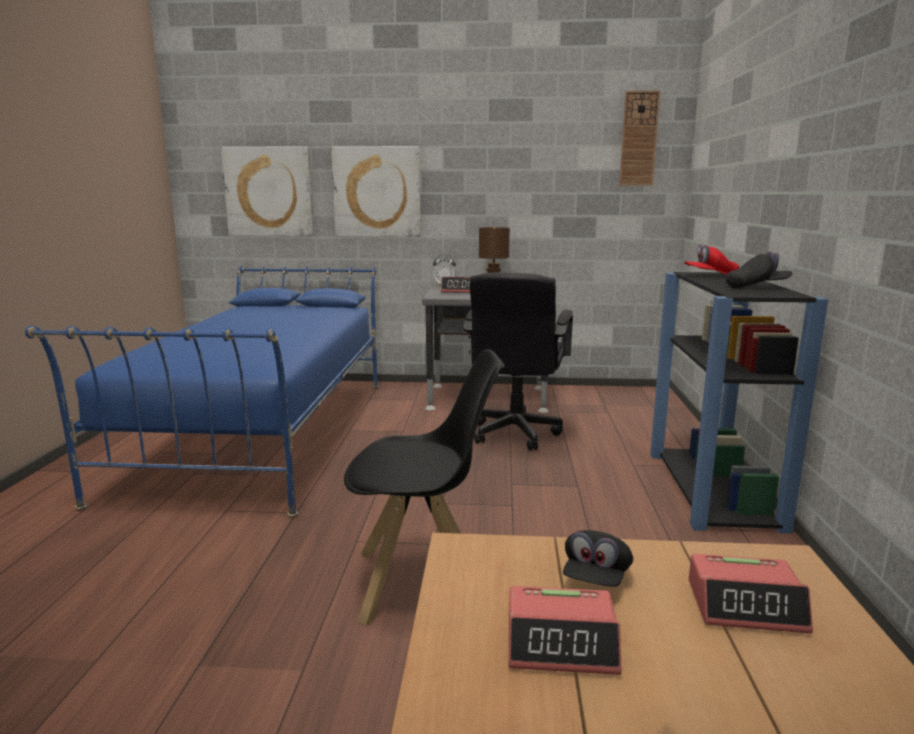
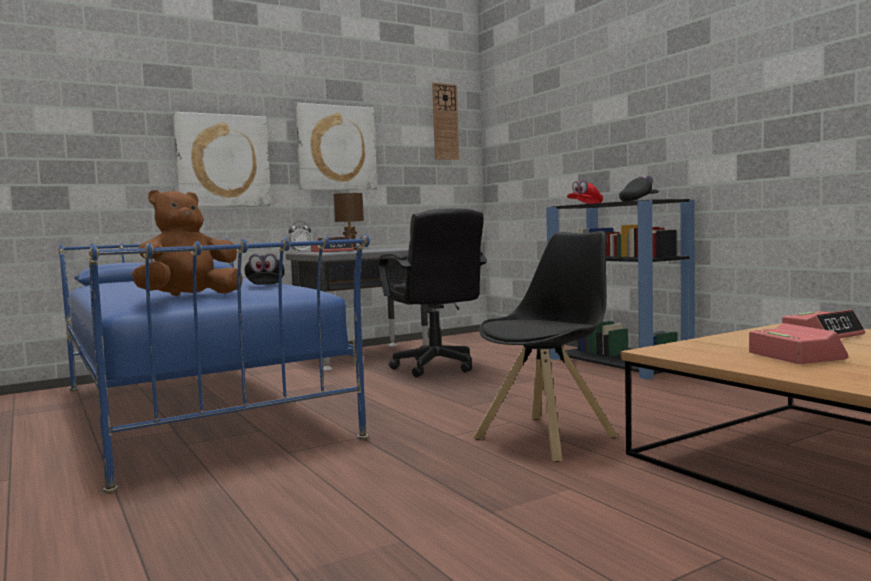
camera: 35 degrees left, 10 degrees down
(166, 359) = (189, 297): none -> brown plush toy
(268, 192) = (93, 158): picture -> picture (336, 148)
(561, 643) = (795, 356): alarm clock -> alarm clock turned 75 degrees counterclockwise
(596, 577) = (746, 343): black cap -> black cap (265, 286)

